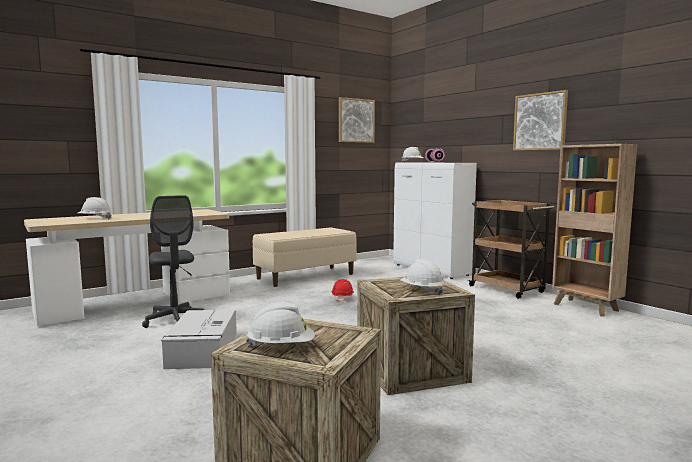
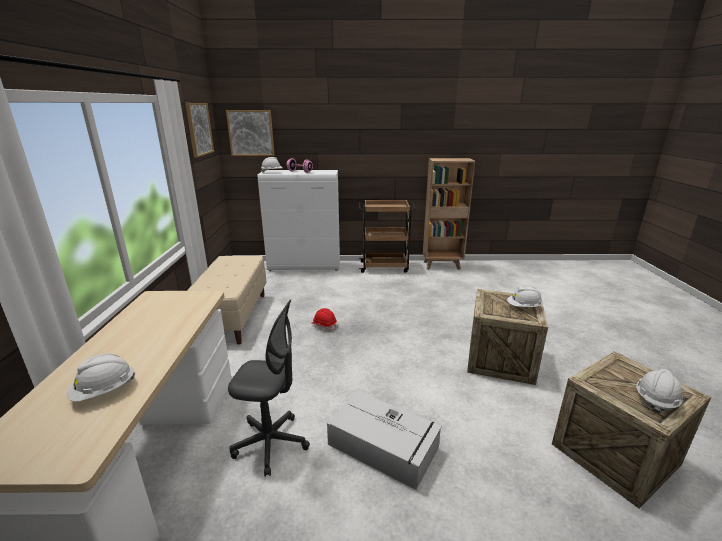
camera: 55 degrees left, 15 degrees up
(540, 121) = (395, 137): picture -> picture (251, 133)

